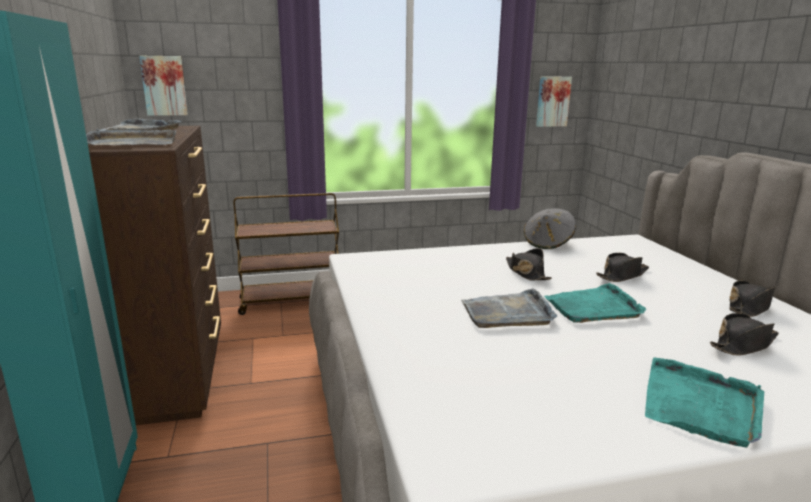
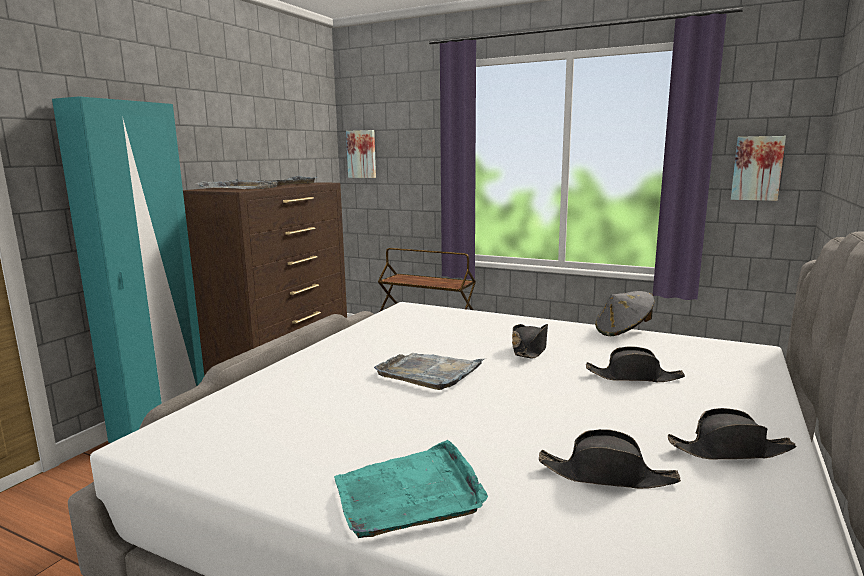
camera: 40 degrees right, 5 degrees down
(593, 307) = (522, 392): turquoise tray -> none

